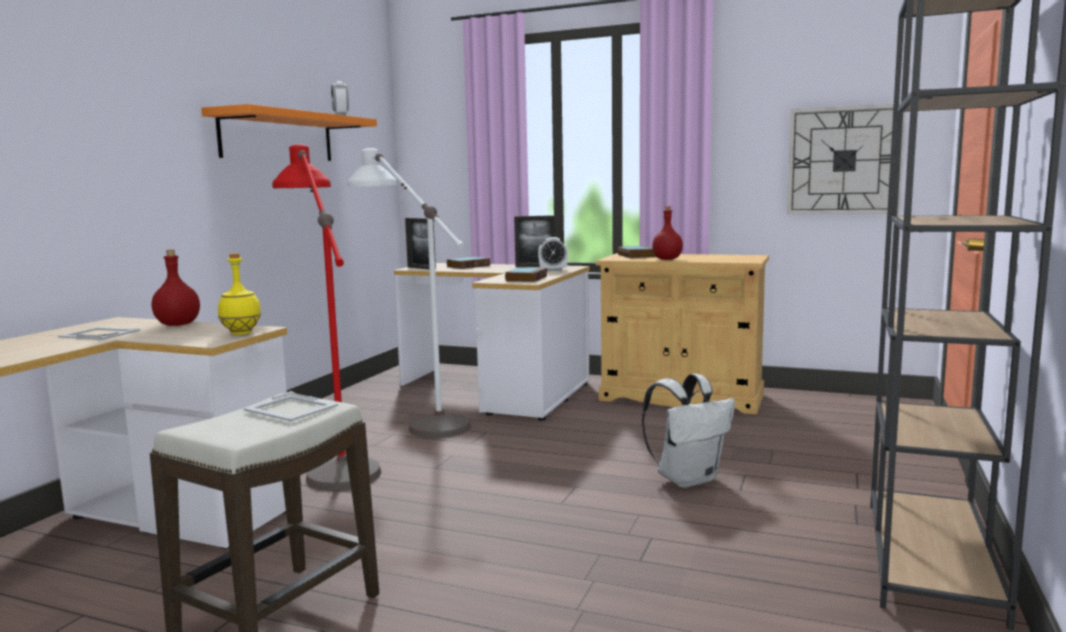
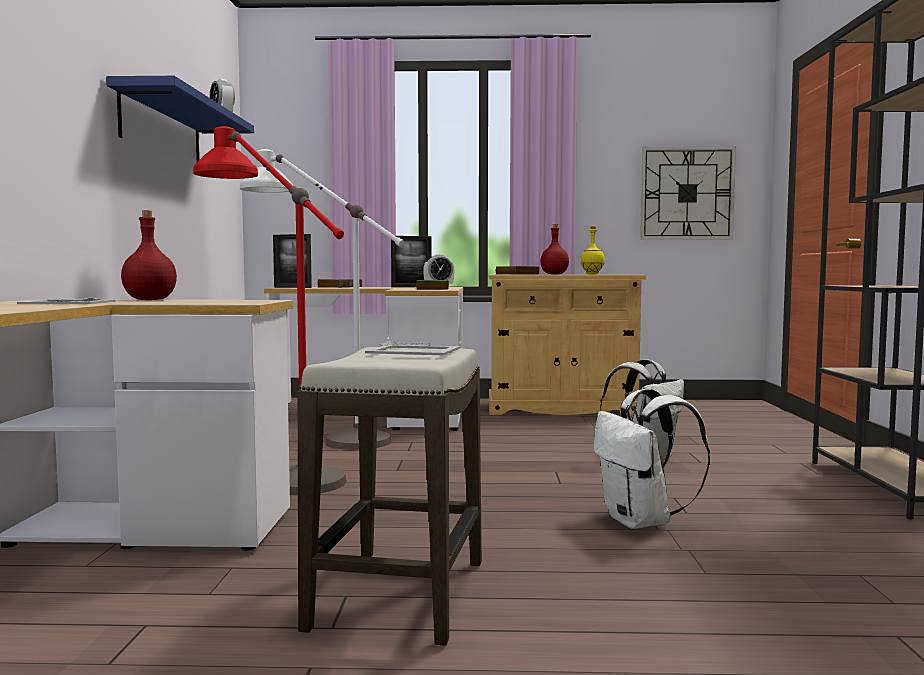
camera: 20 degrees left, 5 degrees down
(241, 333) = (258, 301): yellow bottle -> yellow bottle (592, 274)
(278, 137) = (162, 129): orange shelf -> blue shelf
(580, 566) = (641, 522): none -> white backpack

